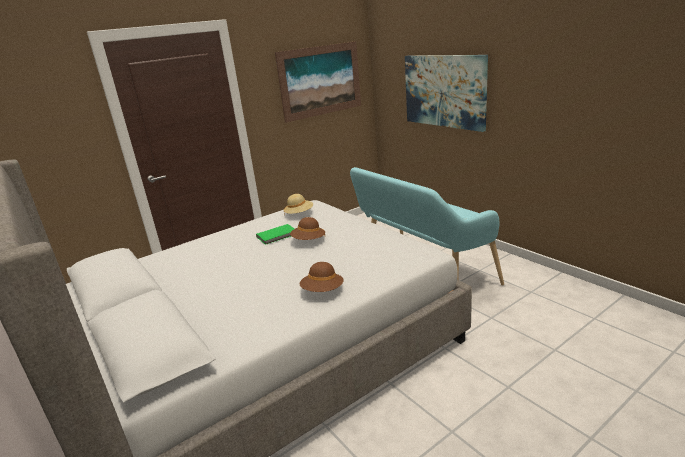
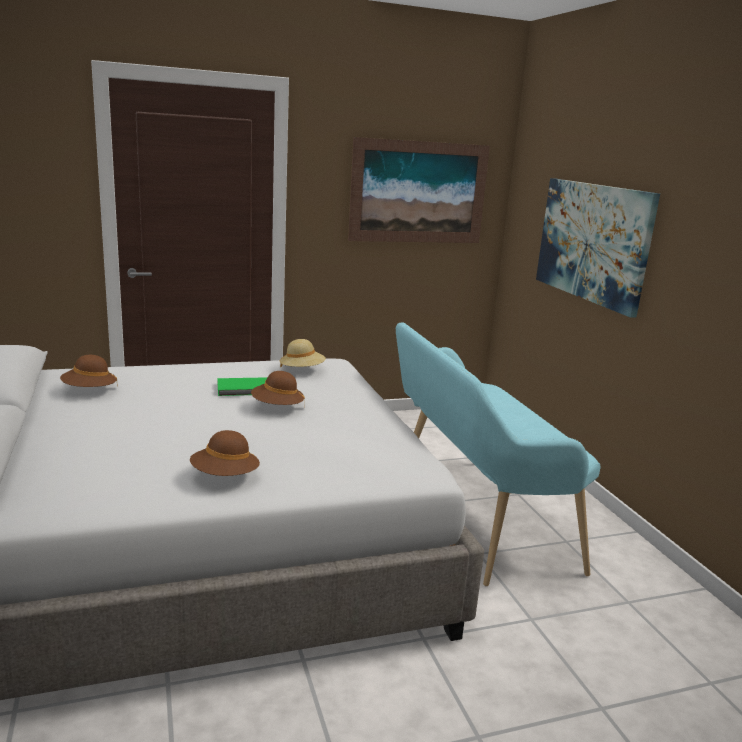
camera: 15 degrees right, 5 degrees down
(178, 266) = (89, 391): none -> brown hat

